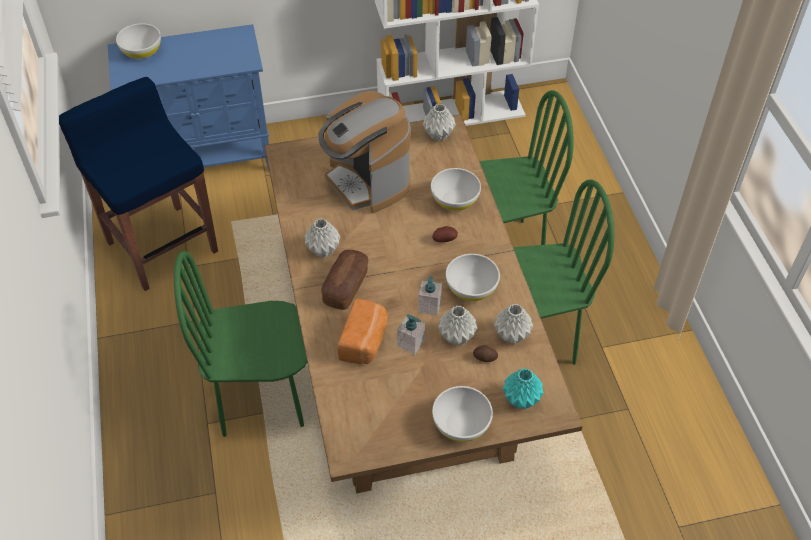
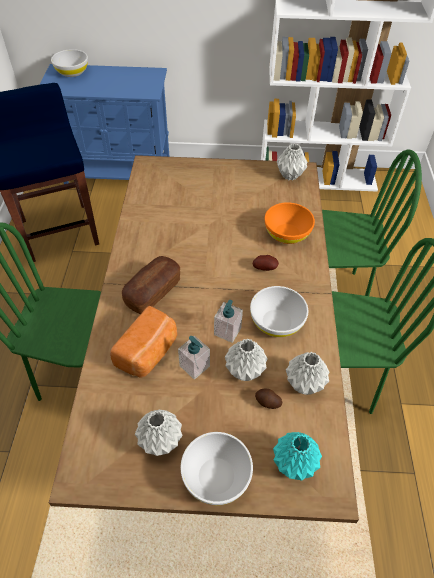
camera: 15 degrees right, 0 degrees up
(324, 250) = (147, 253): grey vase -> grey vase (161, 442)
(367, 182) = (211, 202): coffee machine -> none
(455, 200) = (287, 234): white bowl -> orange bowl

